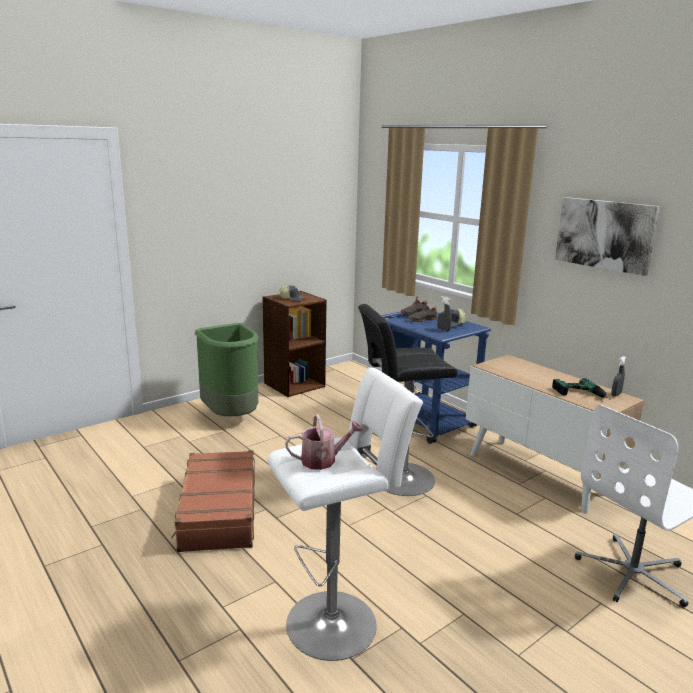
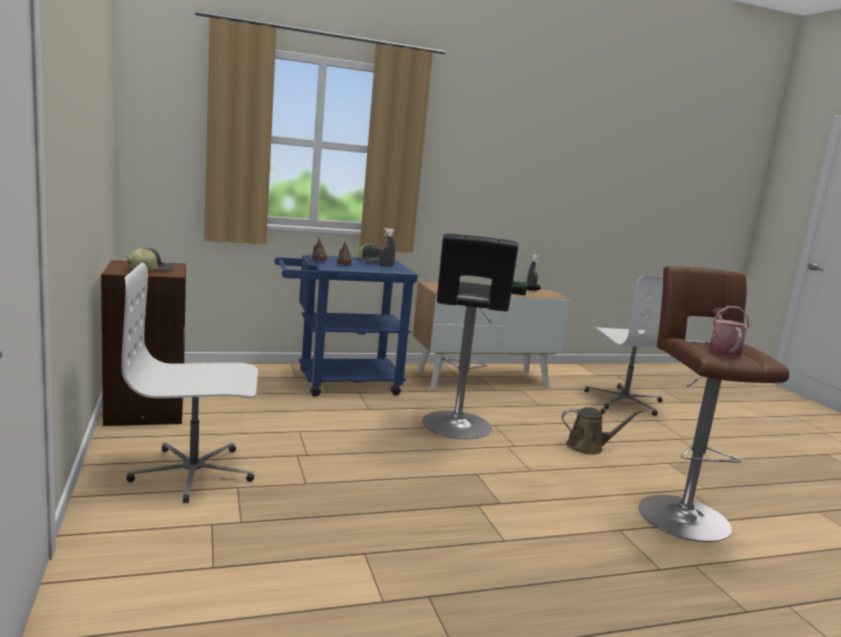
camera: 70 degrees left, 5 degrees down
(218, 511) = (468, 536): brown suitcase -> none
(231, 417) = (194, 473): green trash can -> white office chair
(337, 621) = (680, 513): white stool -> brown stool
(440, 553) = (588, 447): none -> brown watering can
(605, 234) = (487, 156): picture -> none

